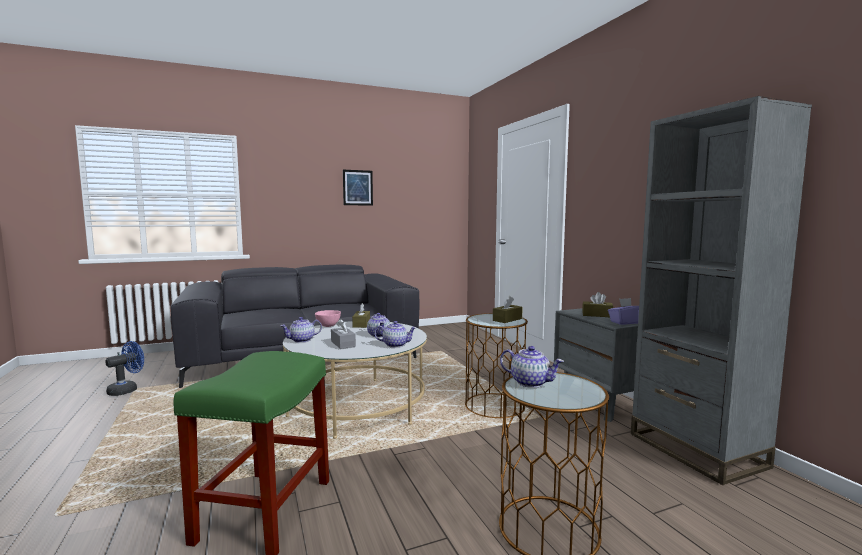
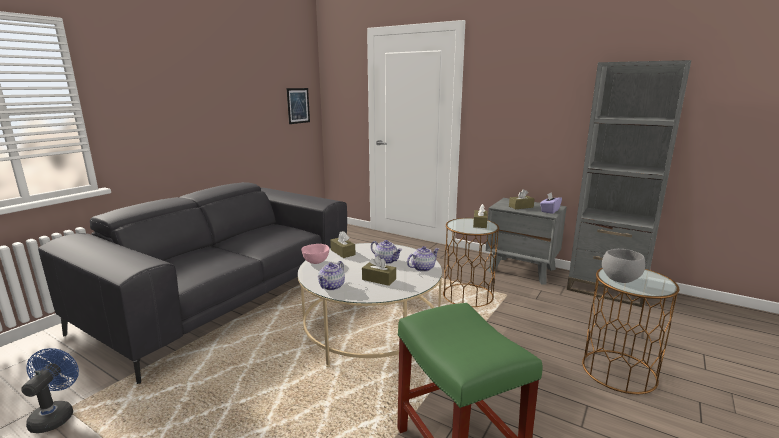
camera: 35 degrees left, 10 degrees up
(343, 344) = (379, 279): grey tissue box -> brown tissue box
(357, 187) = (222, 89): picture -> picture (298, 105)
(530, 382) = (619, 279): teapot -> grey bowl

